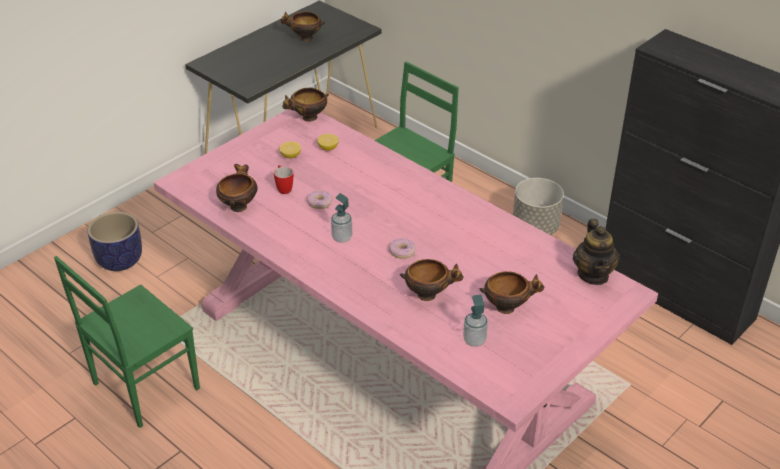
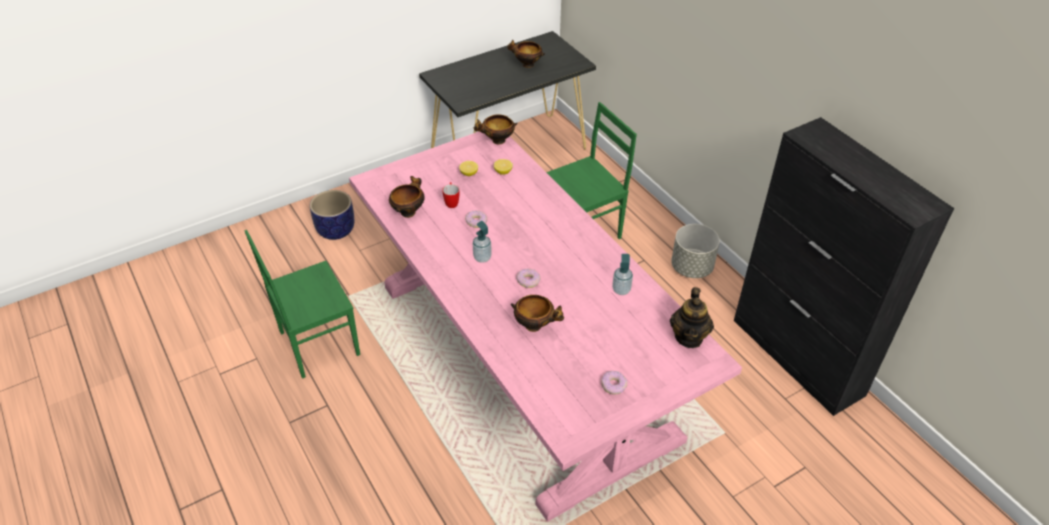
camera: 15 degrees right, 5 degrees up
(474, 340) = (557, 377): soap dispenser -> soap dispenser (621, 290)
(507, 307) = (599, 352): bowl -> none
(536, 336) = (613, 385): none -> donut

